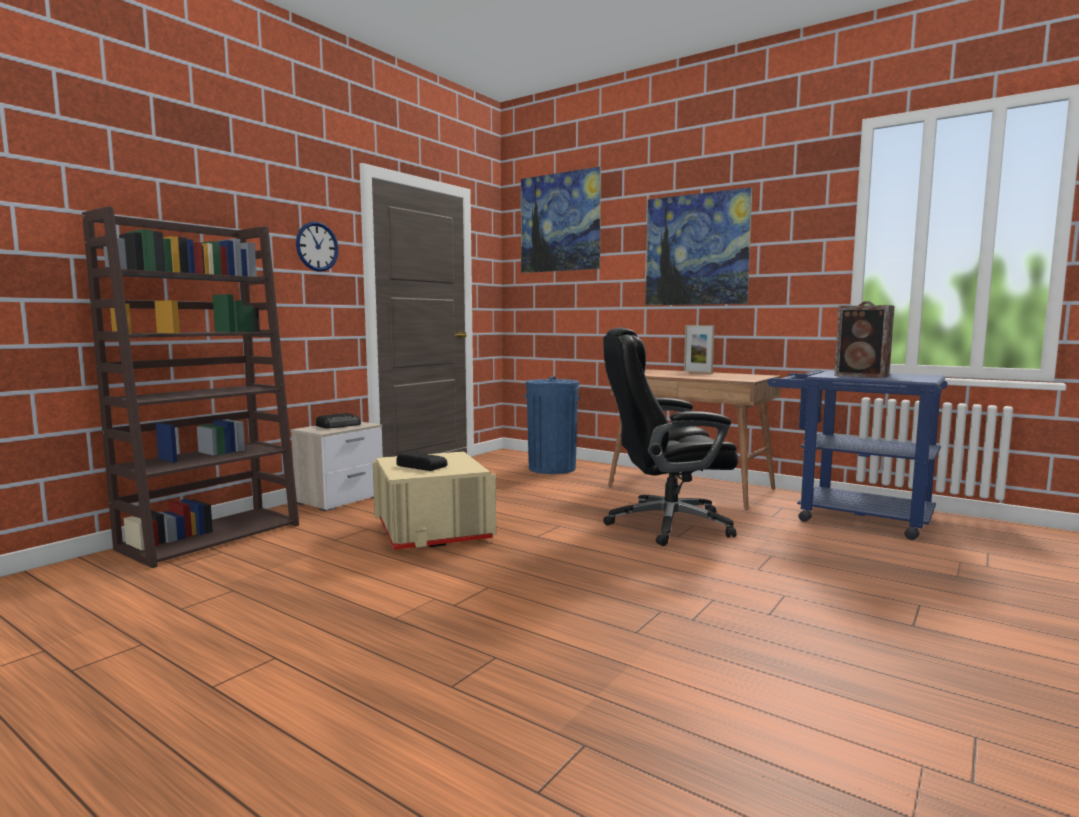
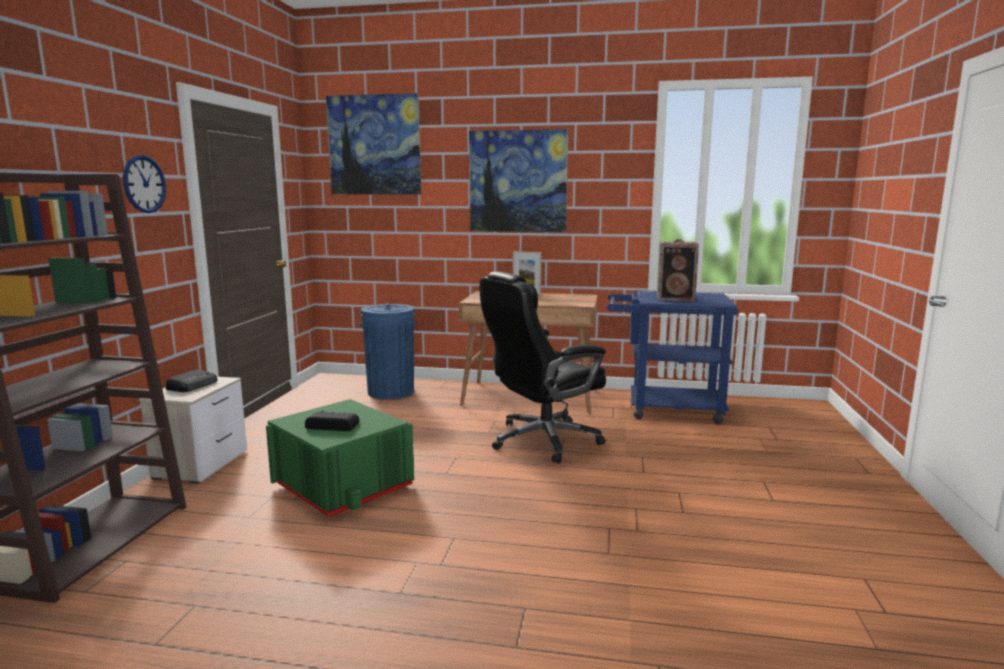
camera: 25 degrees left, 5 degrees up
(433, 531) = (343, 486): beige storage box -> green storage box

